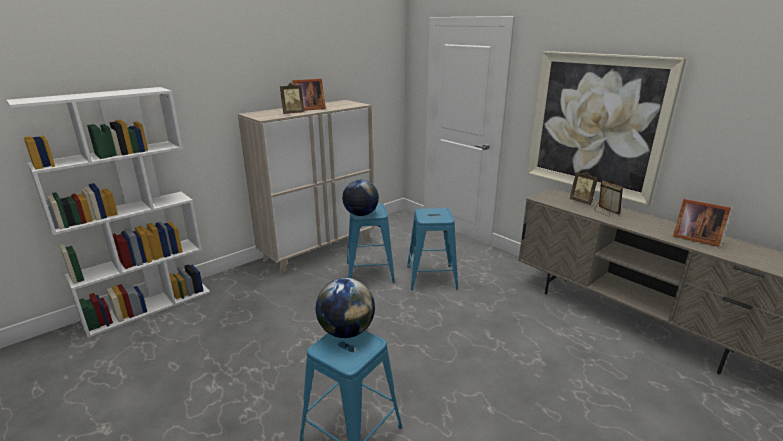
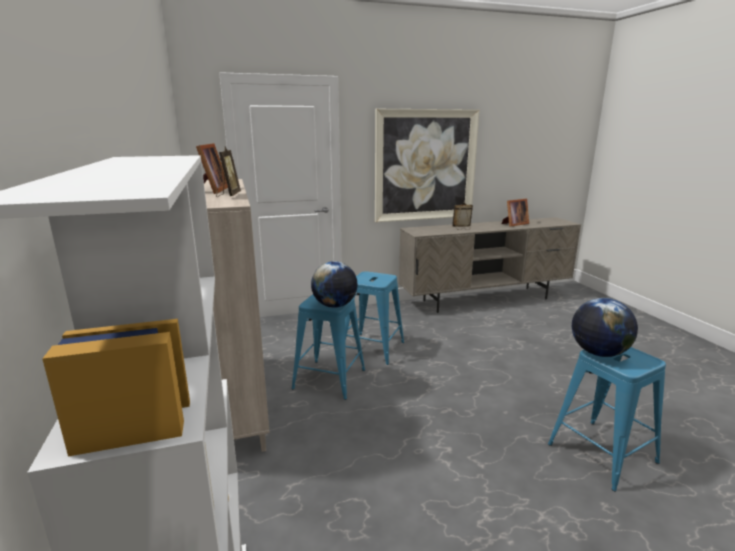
camera: 65 degrees left, 5 degrees down
(582, 202) = (437, 228): picture frame -> none

